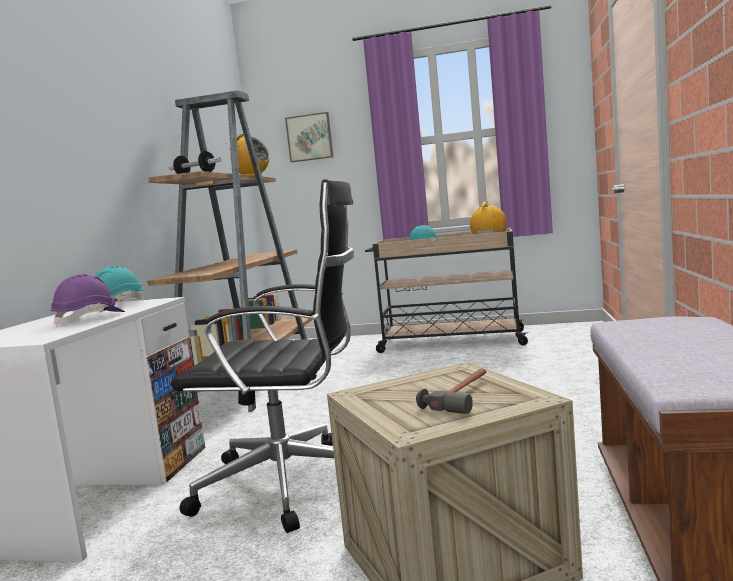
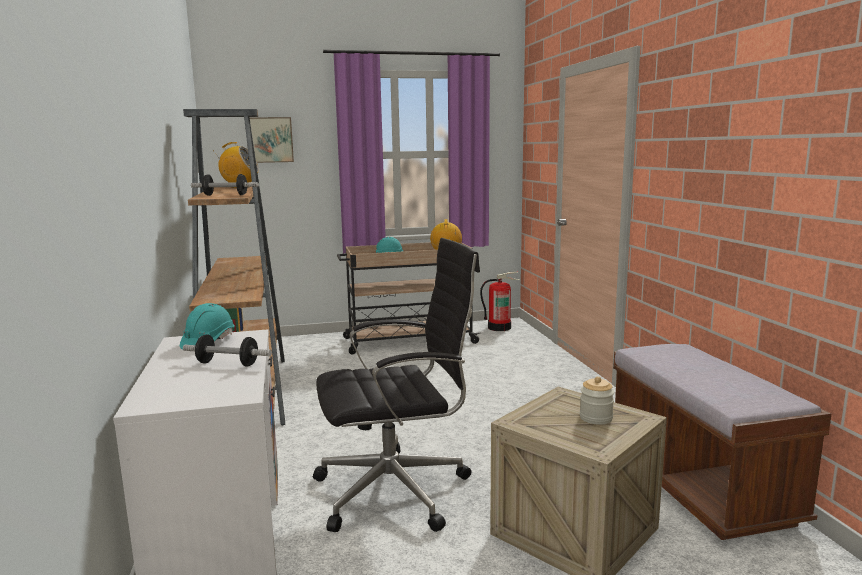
camera: 25 degrees left, 5 degrees up
(90, 319) = (228, 364): purple hard hat -> dumbbell
(464, 395) = (596, 418): hammer -> jar
(568, 330) = (499, 327): none -> fire extinguisher

